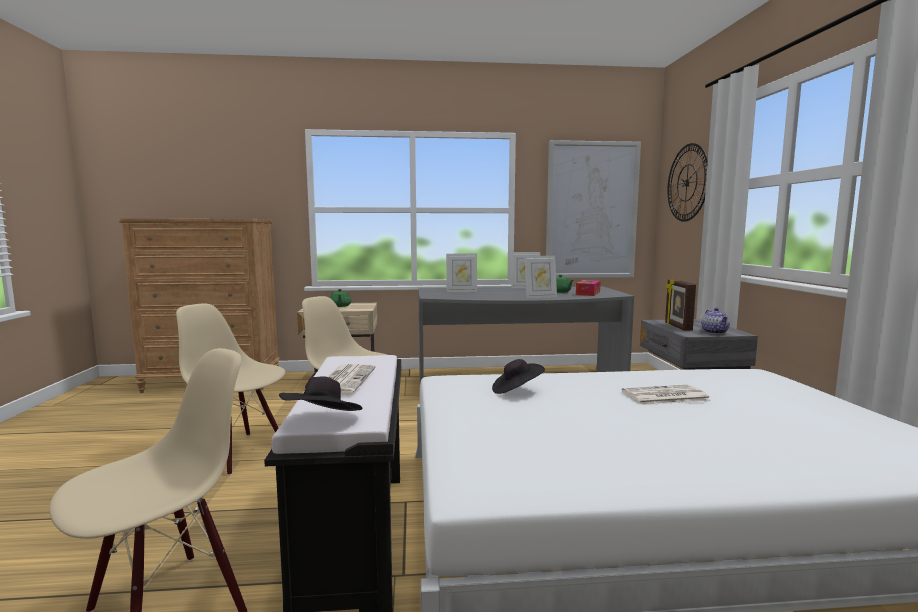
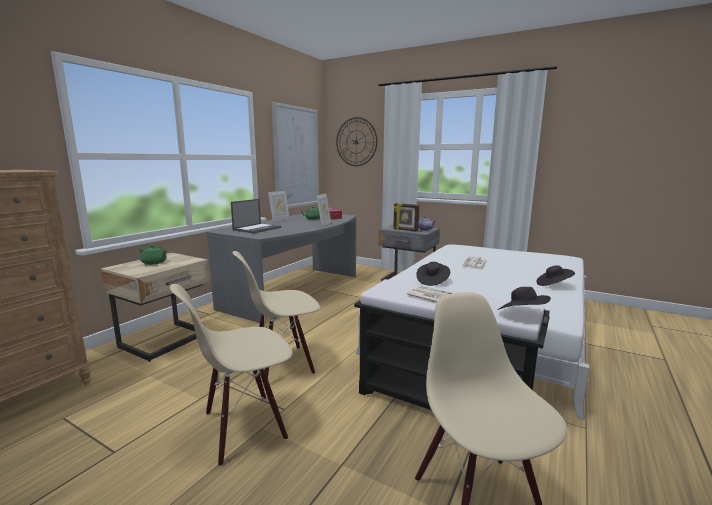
camera: 55 degrees left, 5 degrees up
(461, 291) = (257, 228): picture frame -> laptop
(687, 468) = (553, 285): none -> black hat

